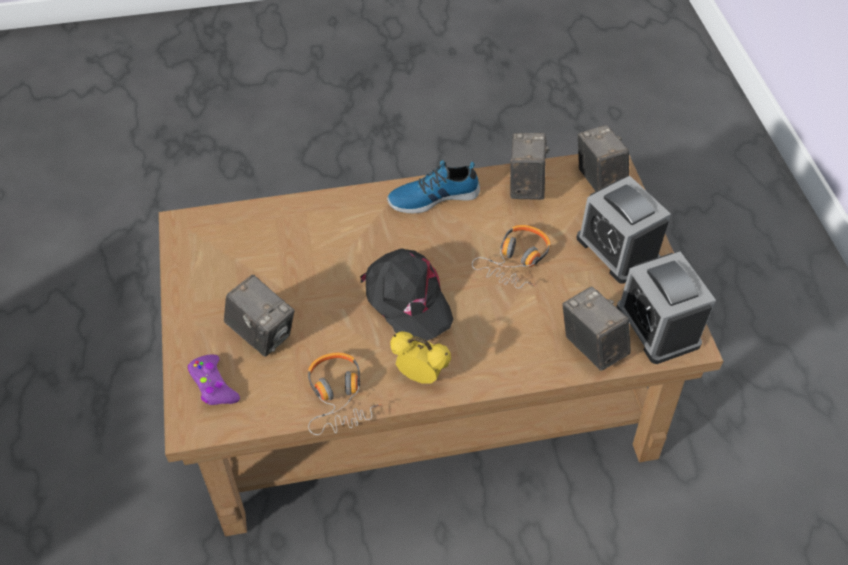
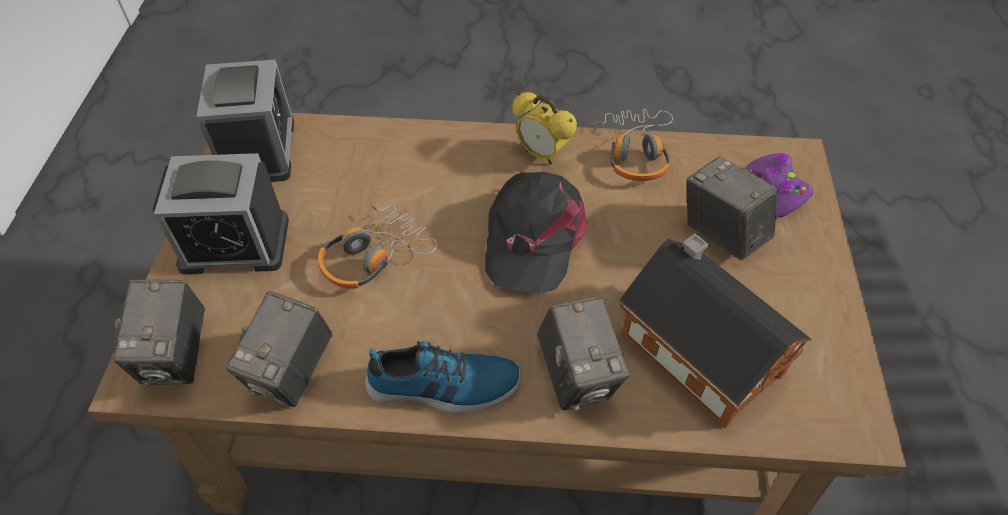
camera: 165 degrees left, 0 degrees up
(279, 249) = (697, 347): none -> toy house
(407, 300) = (532, 237): black cap -> black cap turned 150 degrees counterclockwise
(591, 346) = (344, 145): camera -> camera (577, 376)
(617, 249) = (235, 244): alarm clock -> alarm clock turned 105 degrees clockwise

